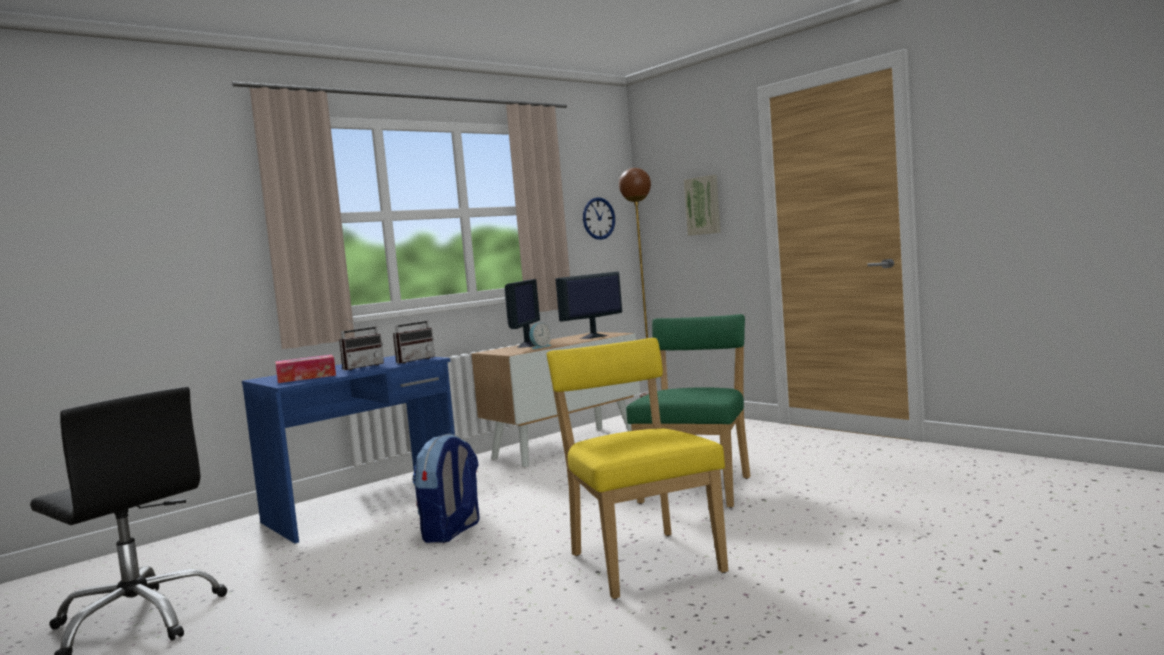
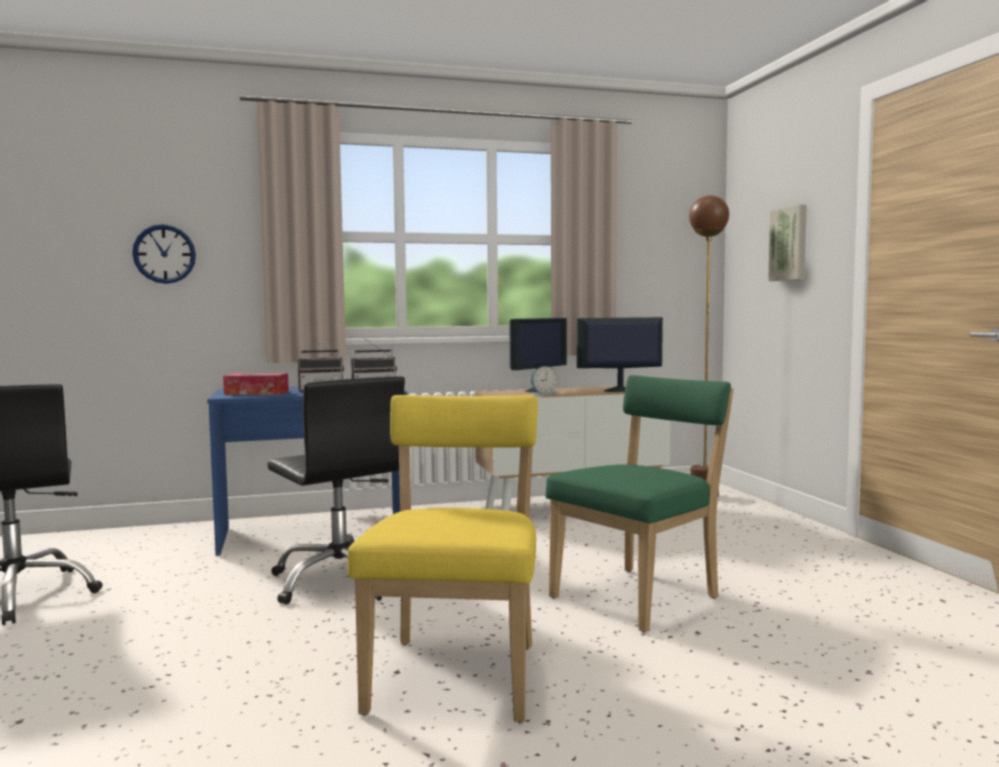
camera: 25 degrees right, 0 degrees up
(452, 532) = (341, 580): backpack -> black office chair
(598, 218) = (668, 255): wall clock -> wall clock (164, 254)

